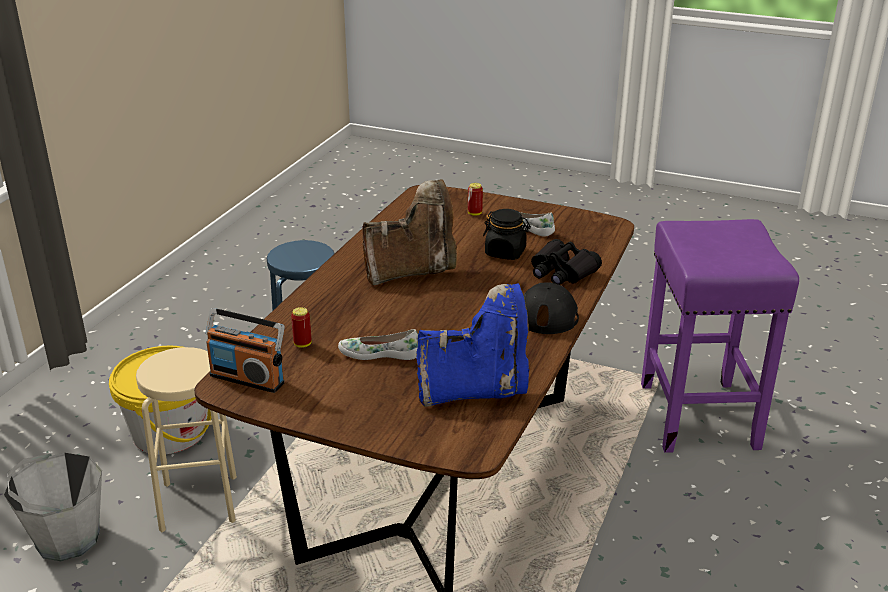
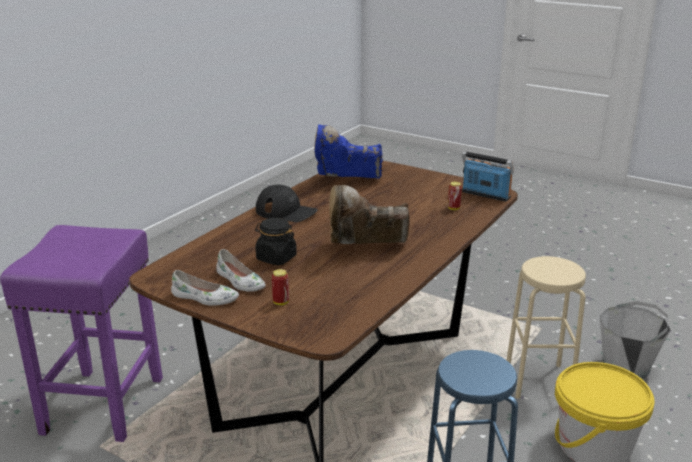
camera: 170 degrees left, 5 degrees down
(380, 353) = (401, 200): white shoe -> white shoe (204, 298)
(562, 272) = (240, 238): black binoculars -> none

